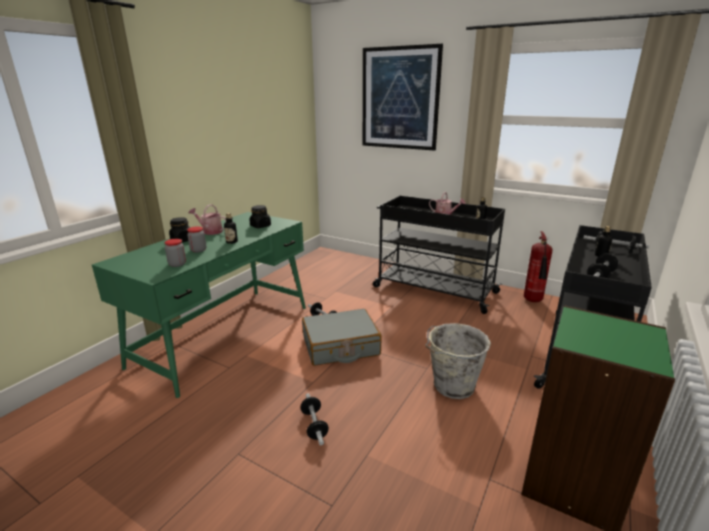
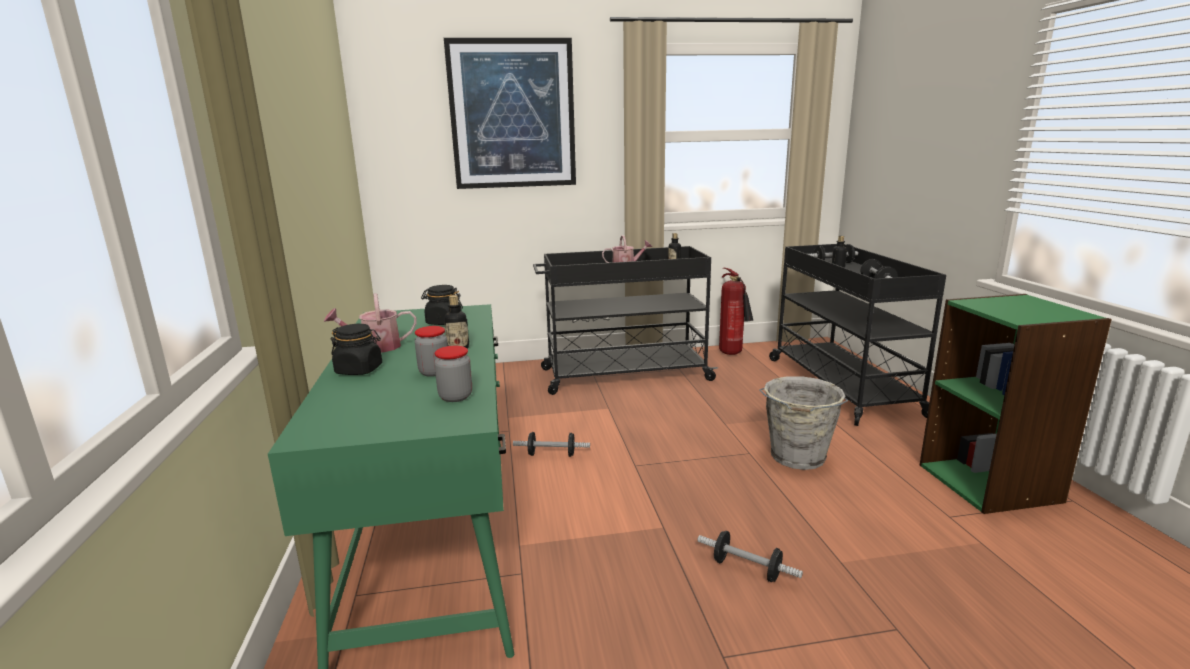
camera: 40 degrees left, 5 degrees down
(340, 346) = (626, 474): grey suitcase -> none

